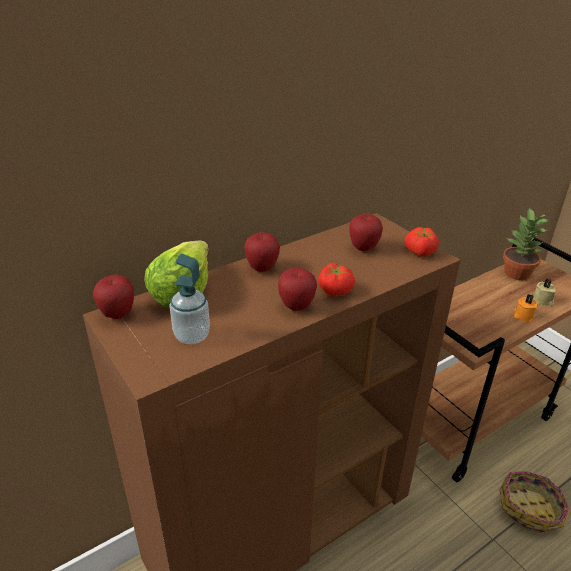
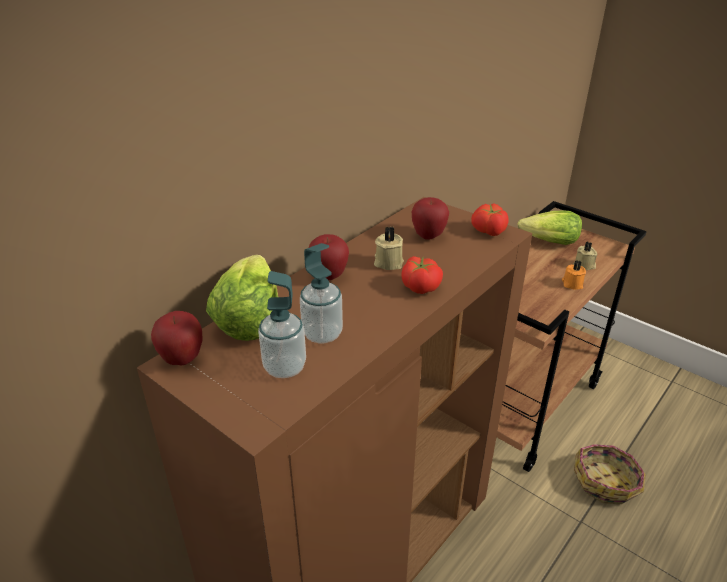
camera: 15 degrees left, 0 degrees up
(234, 315) = (322, 334): none -> soap dispenser
(296, 306) = (387, 311): apple -> none
(317, 264) = (388, 262): none -> beige candle
(516, 273) = (550, 242): potted plant -> lettuce

